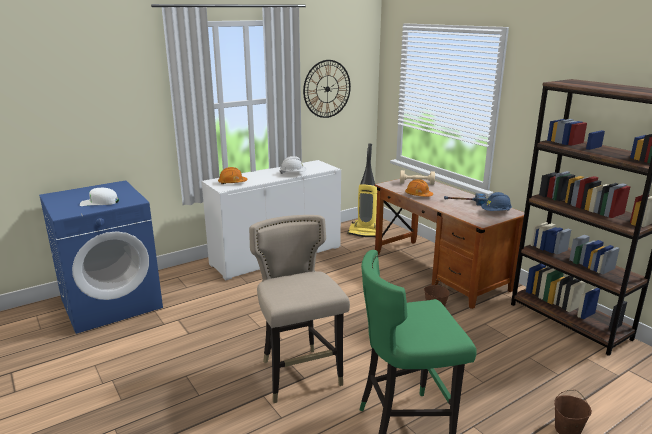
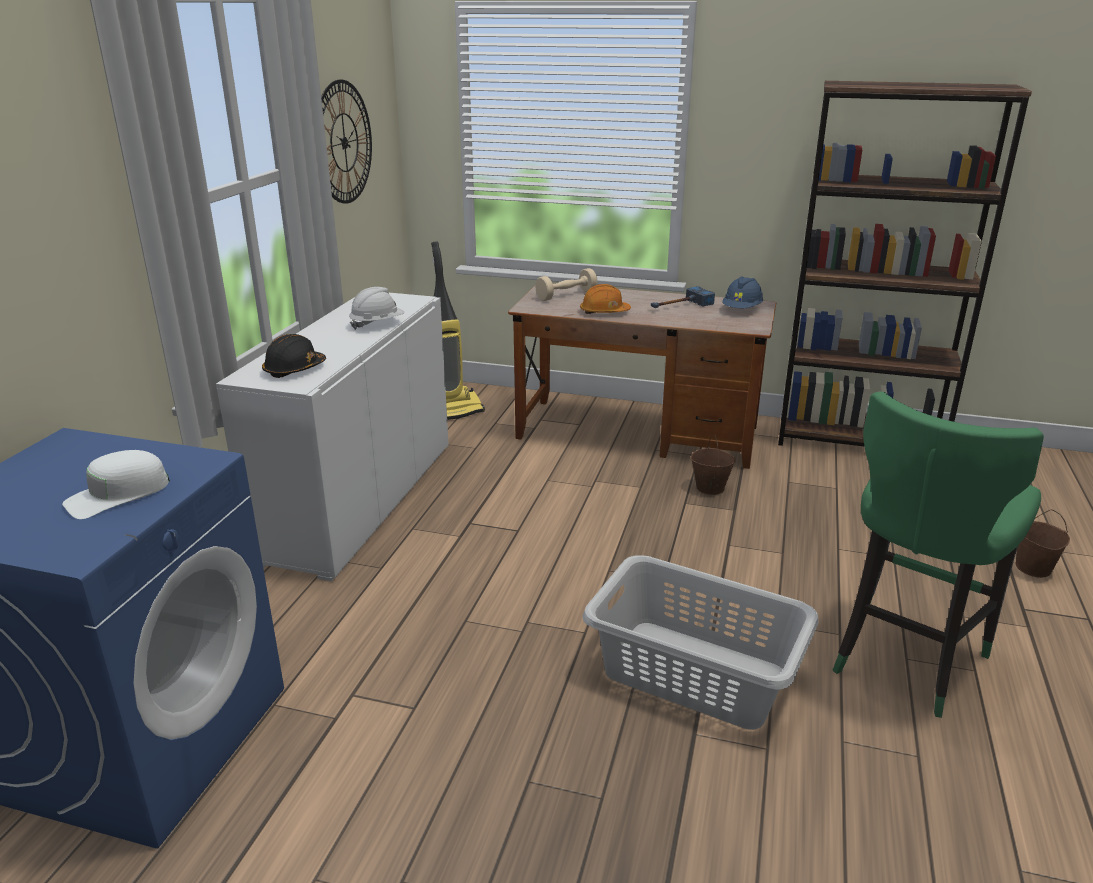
camera: 40 degrees left, 5 degrees up
(232, 183) = (294, 369): orange hard hat -> black hard hat
(299, 375) = (694, 672): beige stool -> grey laundry basket

